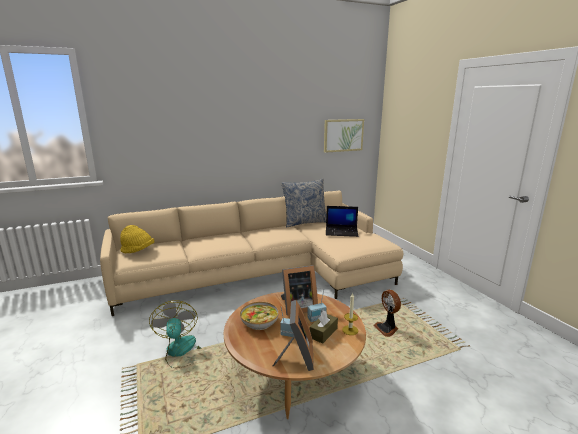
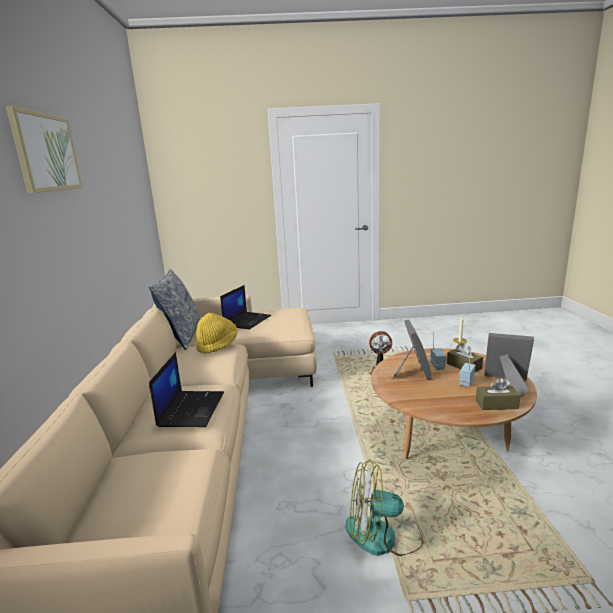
camera: 70 degrees left, 0 degrees up
(138, 251) = (131, 513): yellow hat -> yellow hat (217, 345)
(214, 243) = (191, 409): none -> laptop
(254, 349) = (496, 404): none -> brown tissue box
(259, 322) = (441, 397): bowl -> none
(343, 135) = (137, 208): picture -> picture (46, 152)

